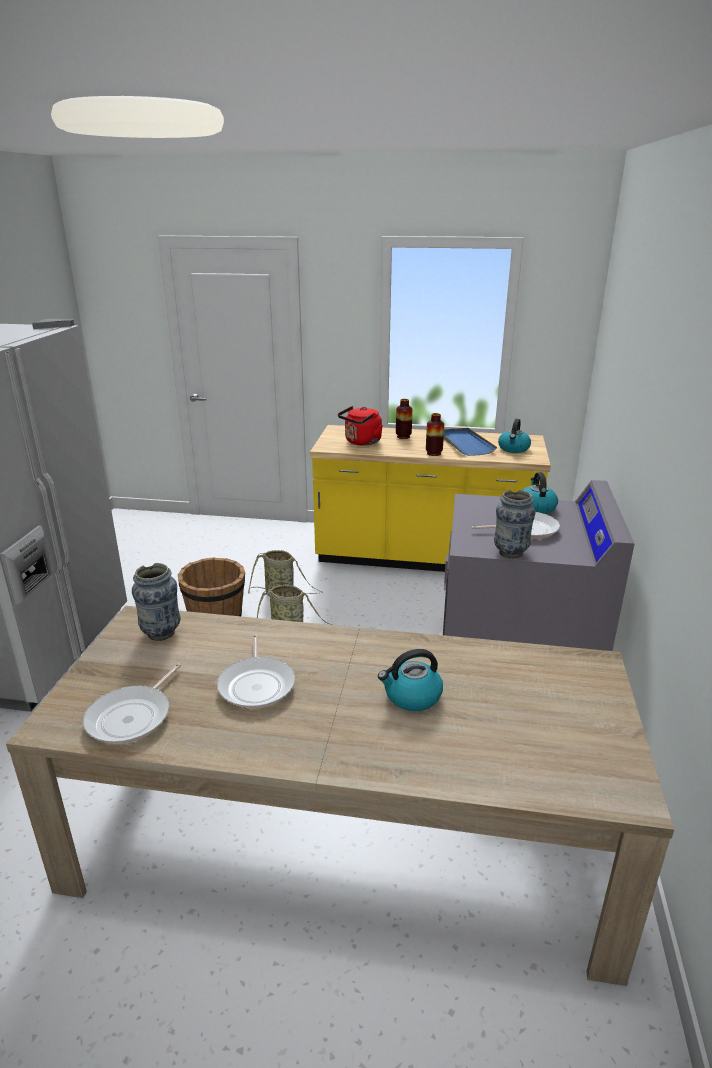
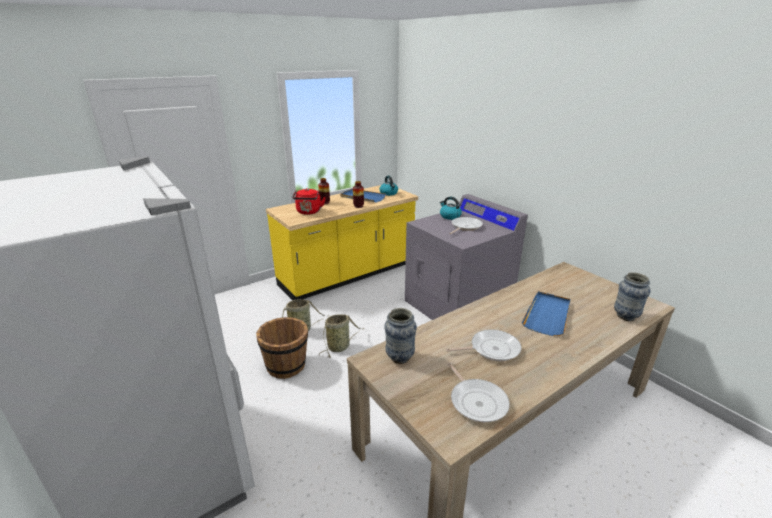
camera: 45 degrees left, 0 degrees up
(257, 684) = (491, 349): frying pan -> frying pan turned 45 degrees counterclockwise
(412, 696) = (547, 315): kettle -> blue tray
(510, 553) = (480, 238): vase -> vase (625, 316)

